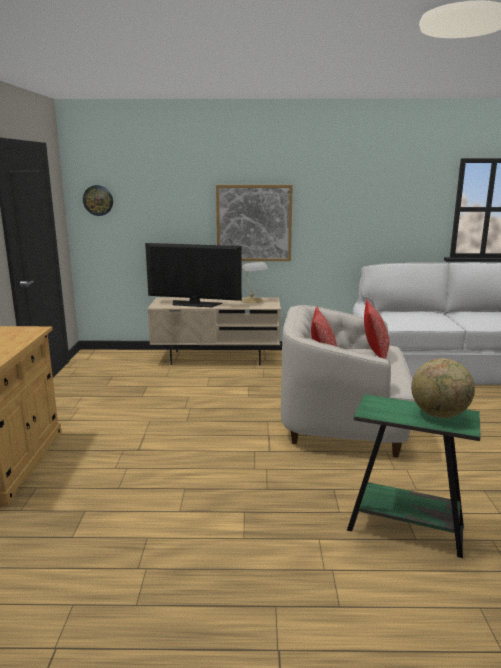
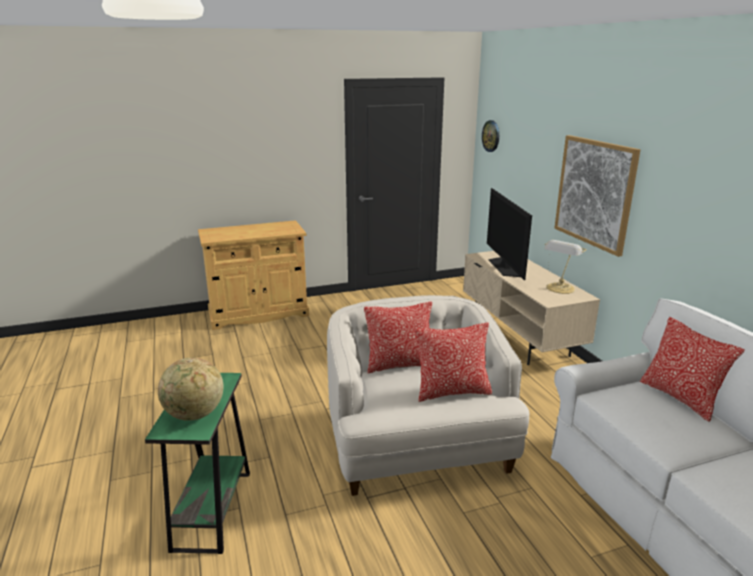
camera: 70 degrees right, 5 degrees up
(406, 311) = (680, 398): none -> pillow

